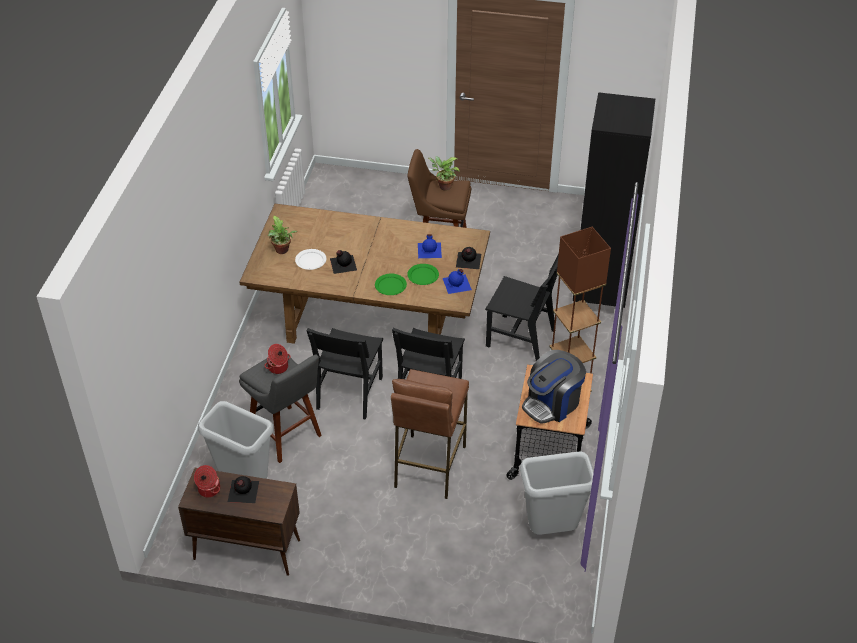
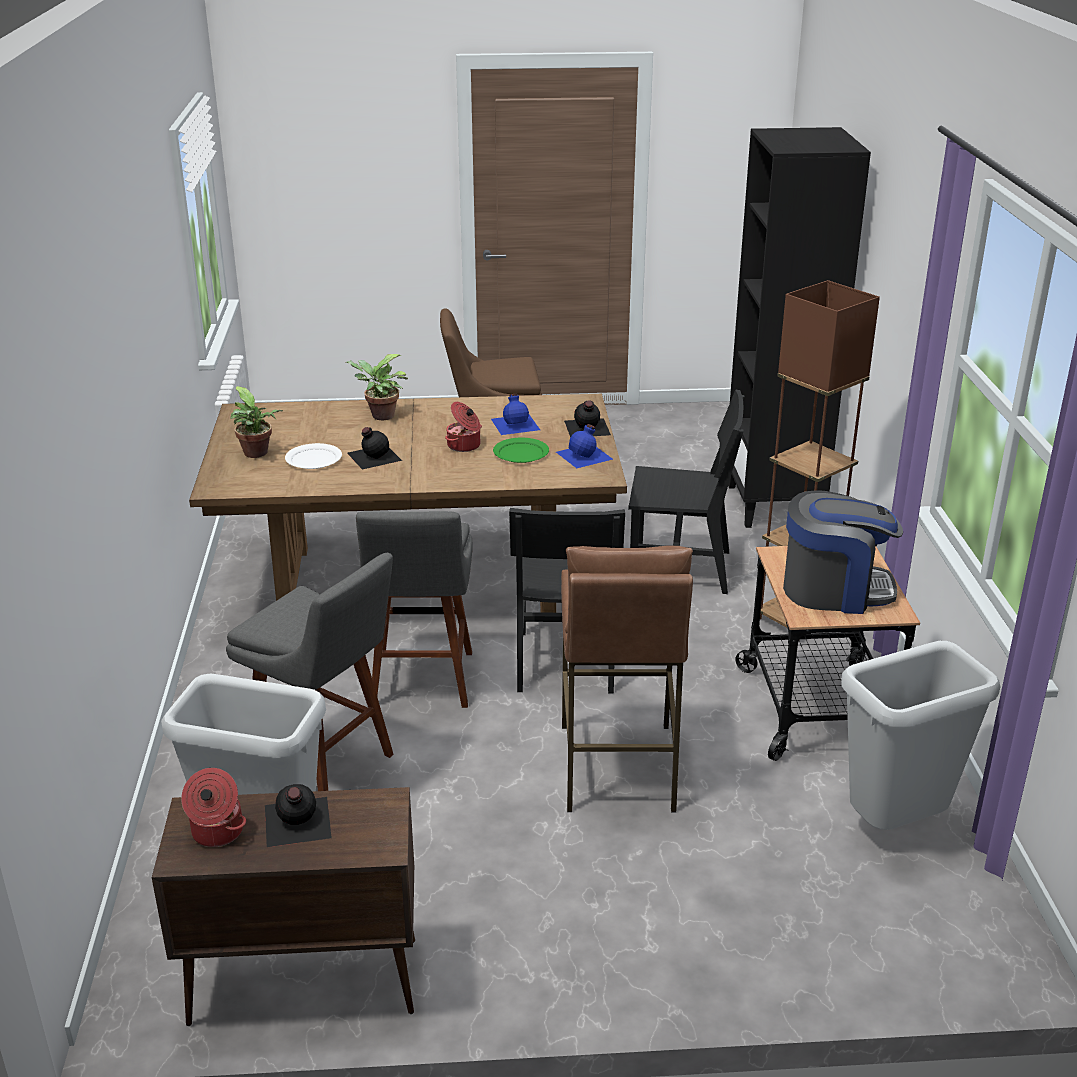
camera: 15 degrees left, 15 degrees down
(278, 367) = (304, 609): cooking pot -> cooking pot (464, 446)
(349, 393) = (421, 683): black chair -> grey stool
(391, 286) = (471, 471): green plate -> none
(443, 187) = (495, 365): potted plant -> potted plant (380, 416)
(552, 403) = (835, 590): coffee machine -> coffee machine turned 120 degrees counterclockwise

